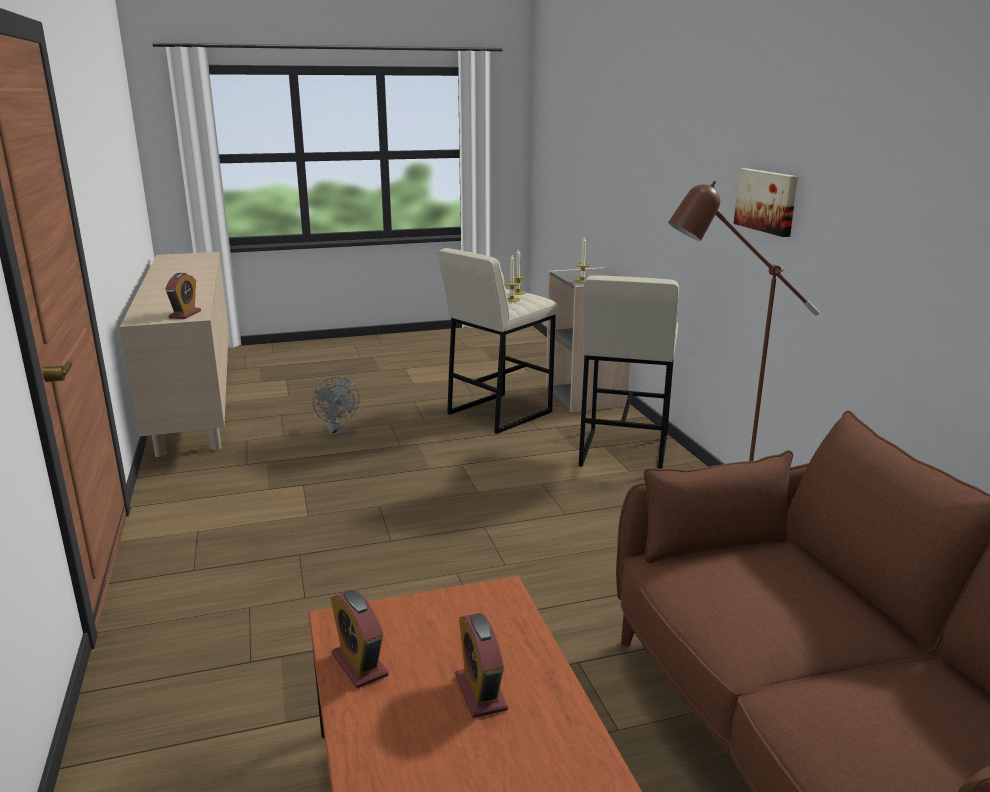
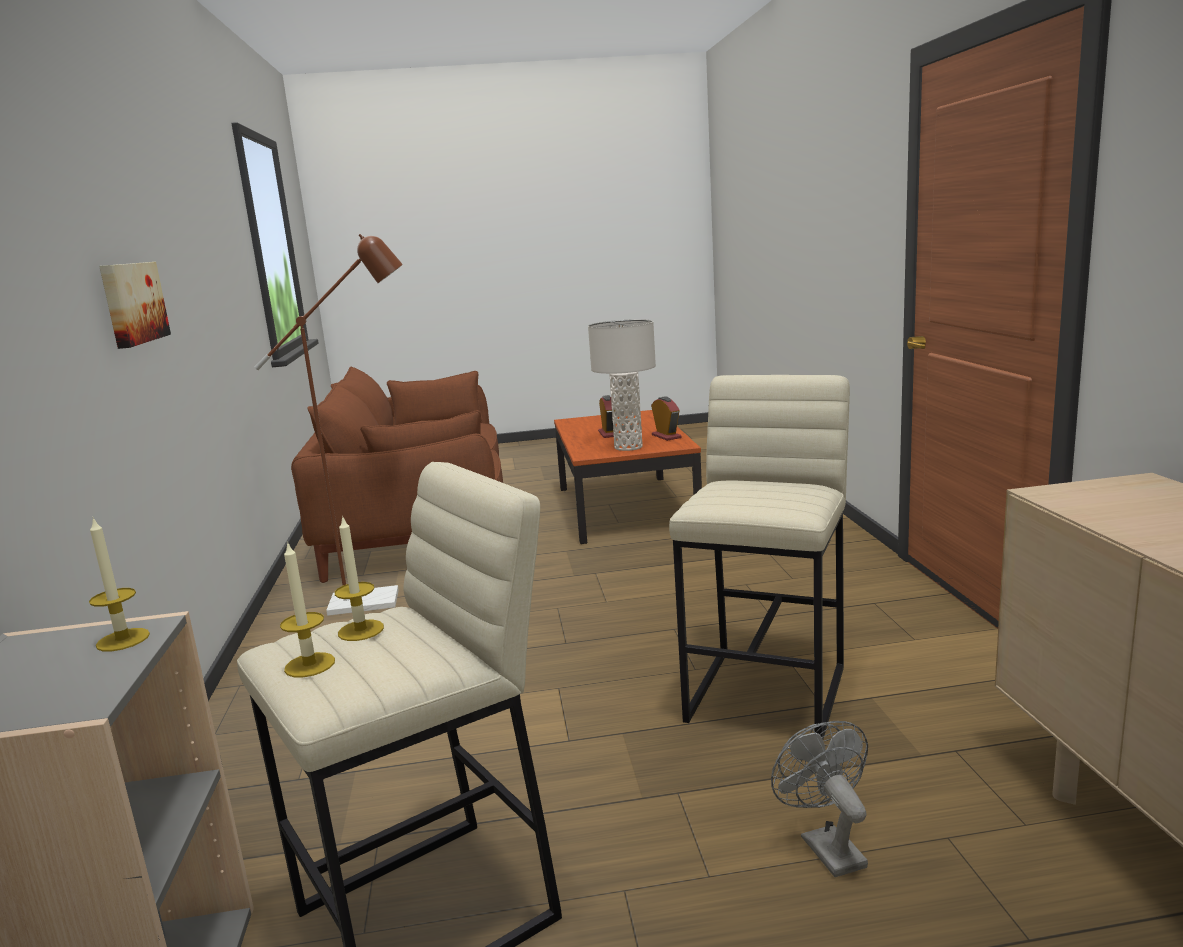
camera: 170 degrees left, 5 degrees down
(185, 314) = (1087, 499): alarm clock -> none
(432, 618) = (629, 447): none -> white table lamp
(624, 453) = (283, 759): beige stool -> beige stool (767, 691)

